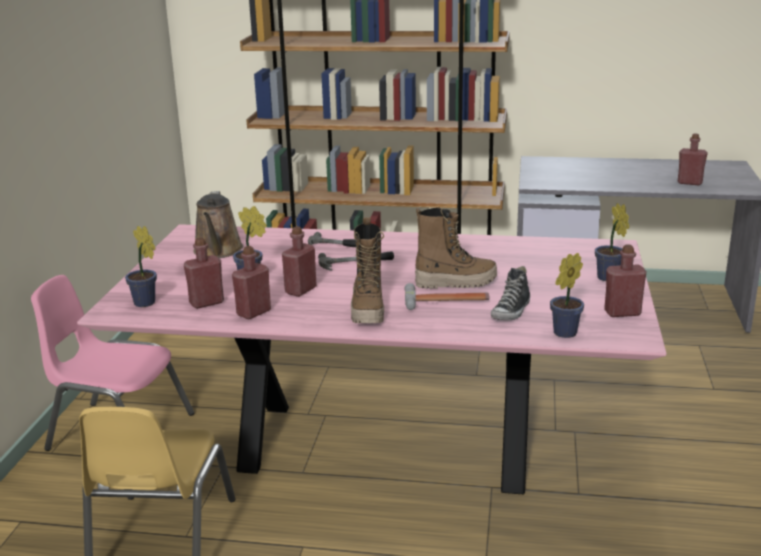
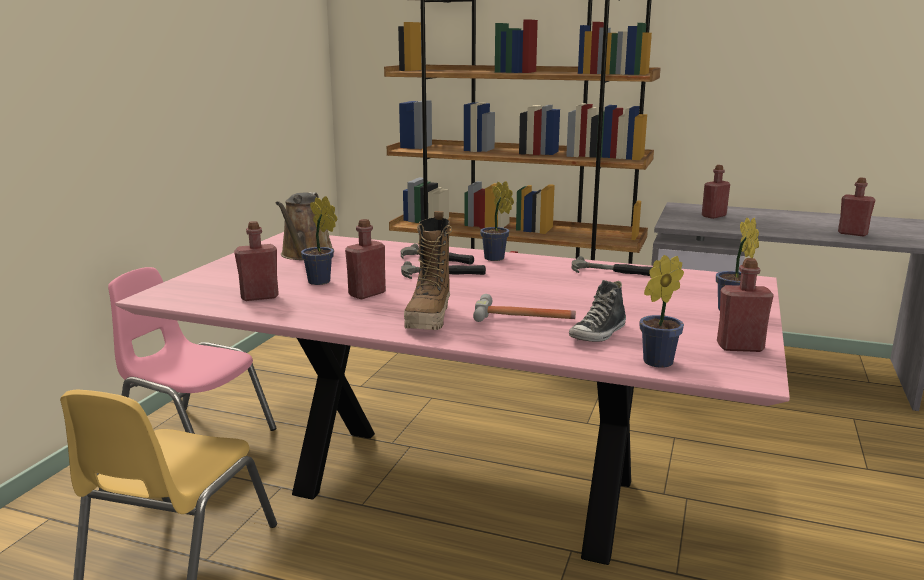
camera: 10 degrees right, 5 degrees down
(146, 304) = (197, 292): potted plant -> potted plant (496, 259)
(253, 312) = (302, 310): red bottle -> red bottle (713, 216)
(455, 282) = (544, 300): boot -> none
(501, 247) = (612, 272): none -> hammer

